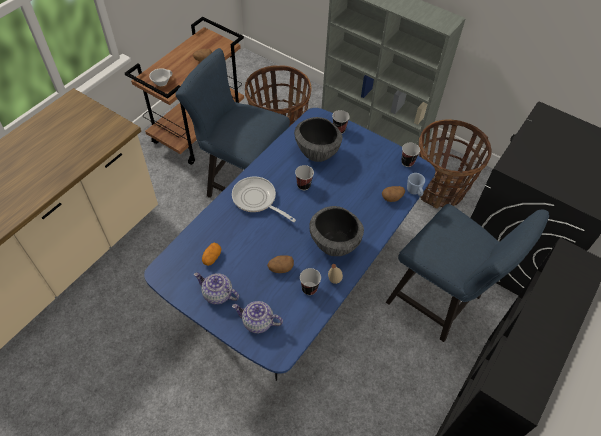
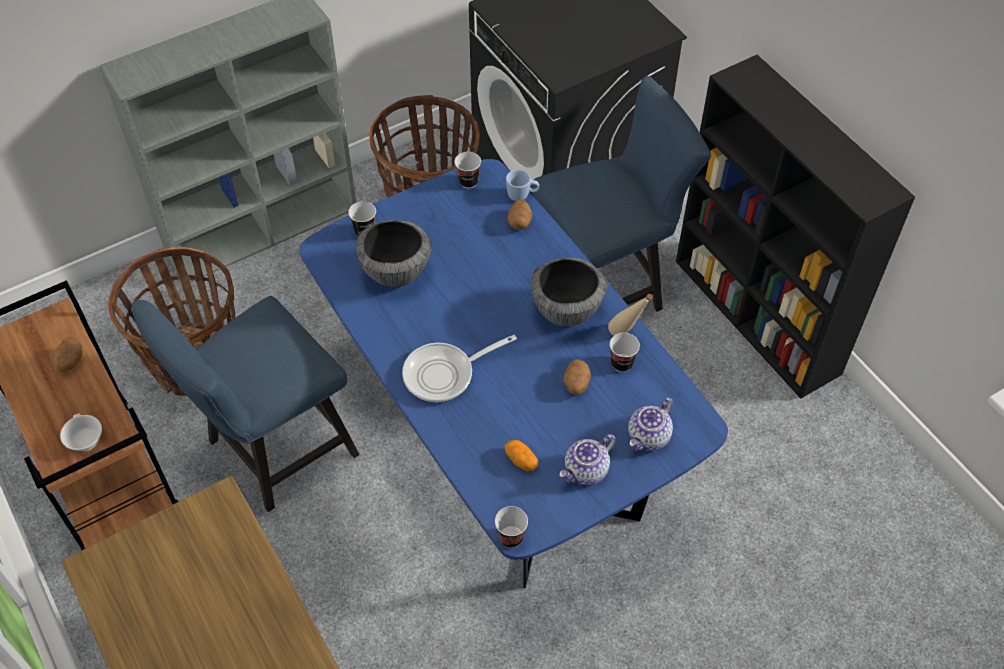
camera: 65 degrees left, 0 degrees up
(303, 185) = (447, 310): cup -> cup (511, 537)

